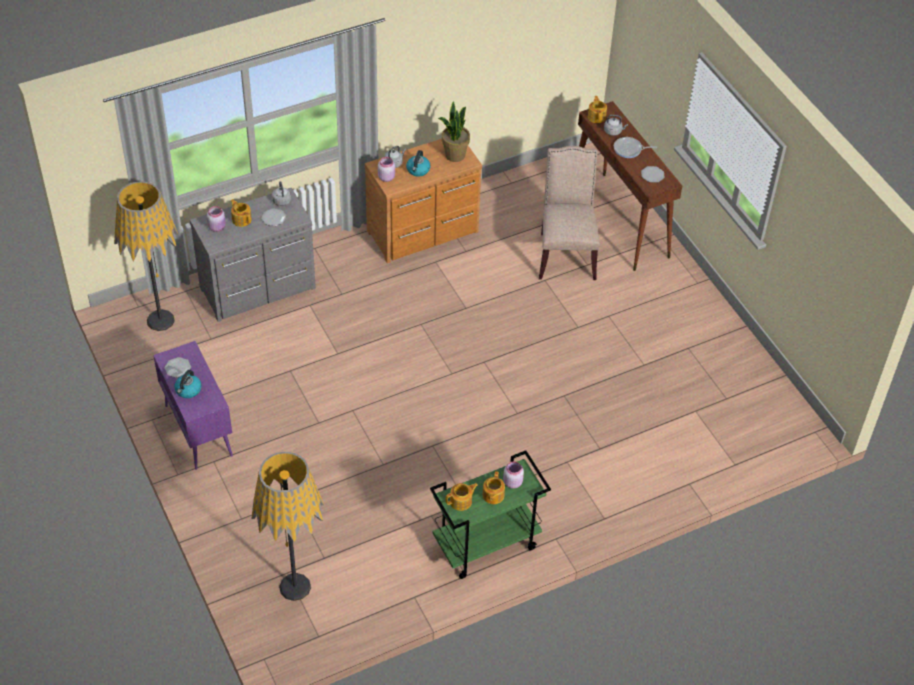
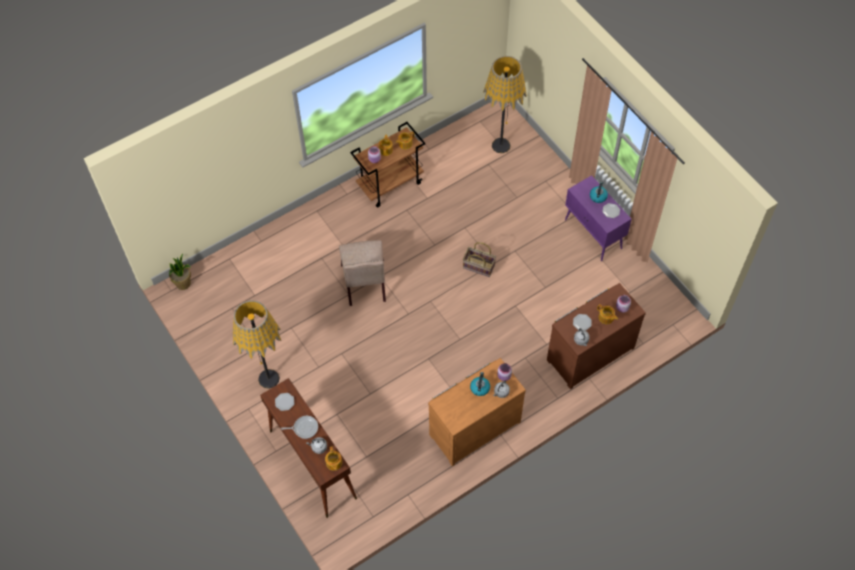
camera: 175 degrees right, 10 degrees up
(160, 320) = (652, 315): floor lamp -> floor lamp (269, 379)
(259, 289) = (588, 352): grey dresser -> brown dresser
(376, 408) = (478, 267): none -> basket
(454, 155) = (452, 409): potted plant -> potted plant (183, 283)
(485, 545) = (390, 184): green cart -> brown cart
(565, 253) = (355, 423): beige chair -> beige chair (365, 285)

